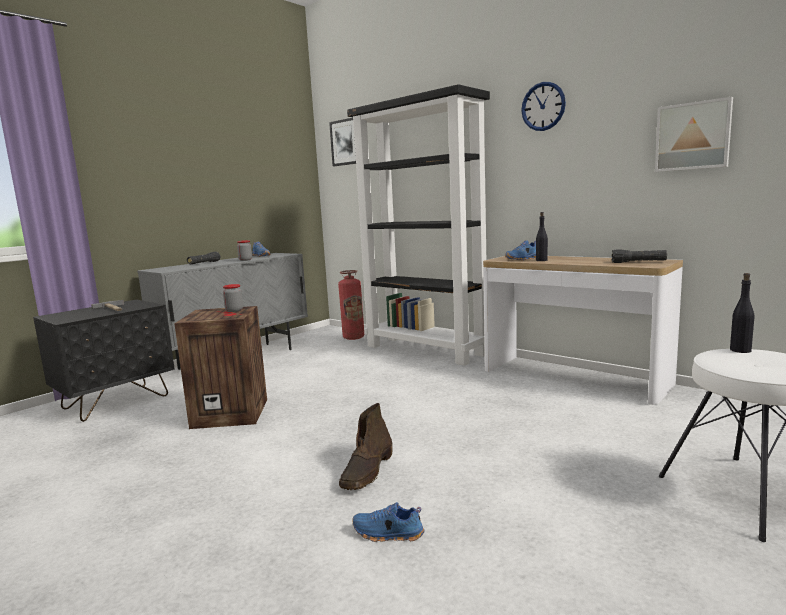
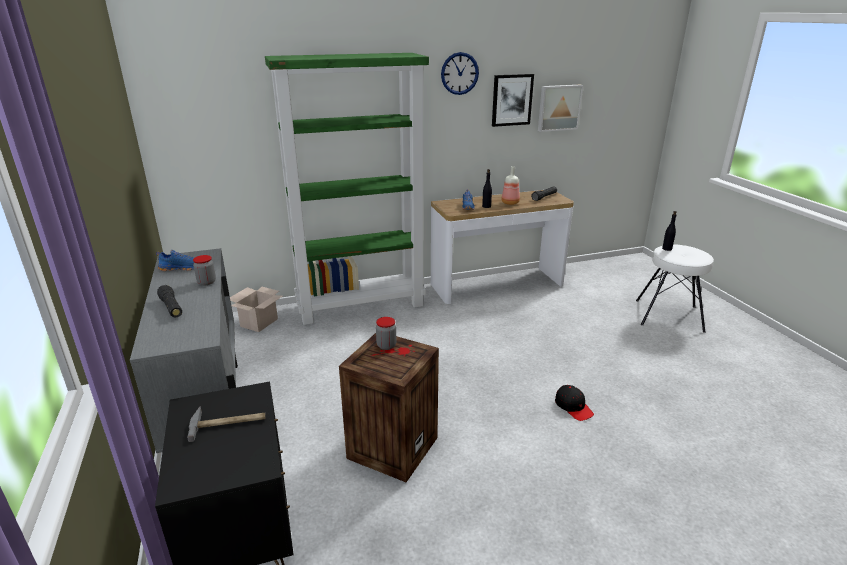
camera: 60 degrees left, 15 degrees up
(345, 142) = (195, 85): picture -> picture (511, 100)
(353, 337) = (259, 322): fire extinguisher -> cardboard box
(367, 471) = (573, 407): brown boot -> black cap
(388, 534) = (655, 424): blue shoe -> none
(426, 350) = (361, 305): black bookcase -> green bookcase
(577, 261) = (510, 203): none -> bottle

